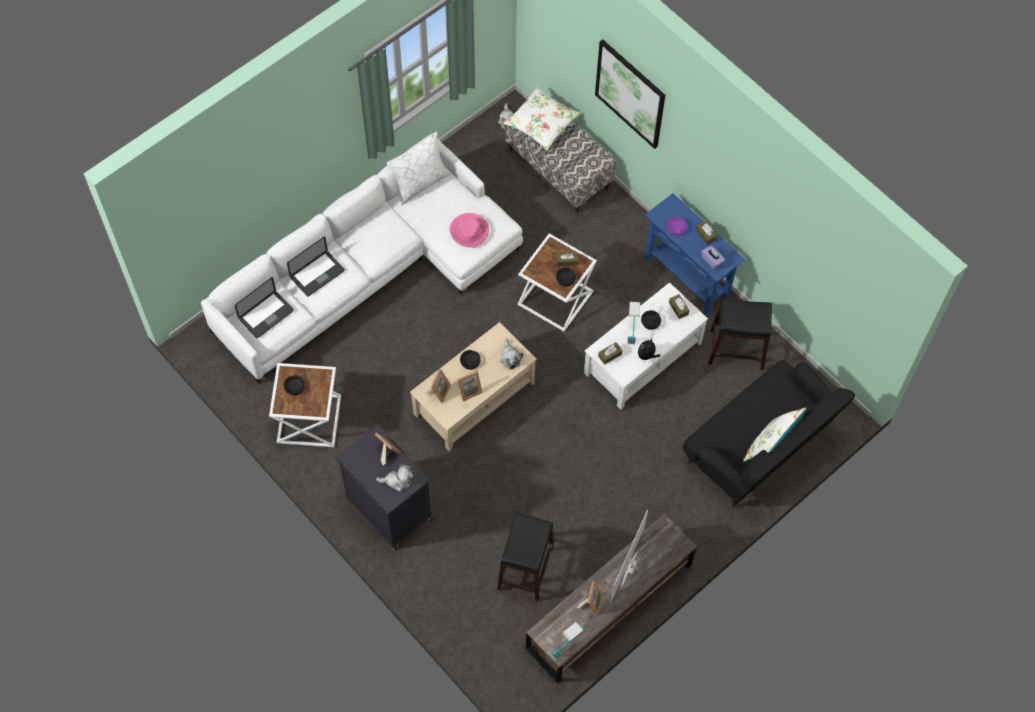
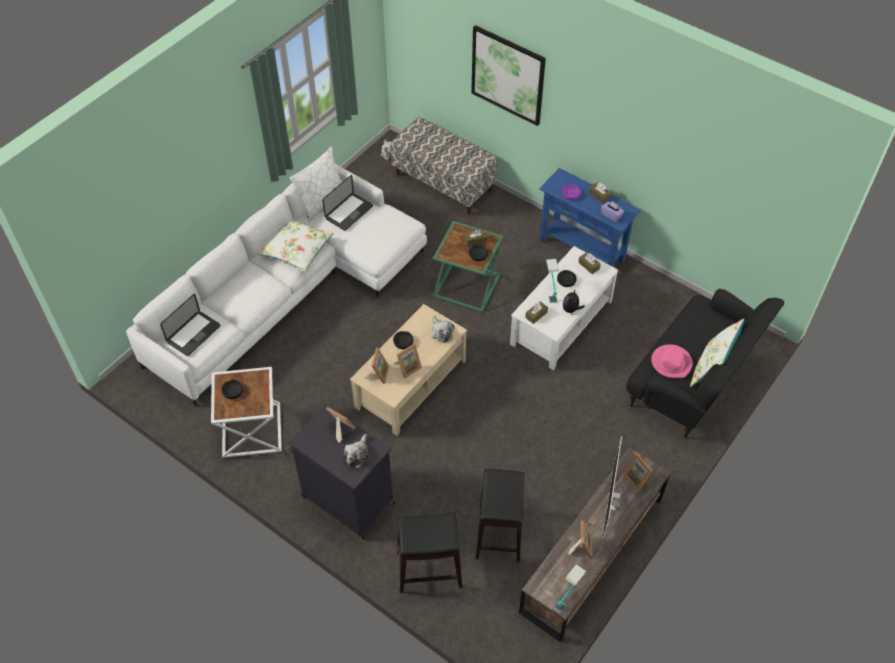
camera: 10 degrees left, 10 degrees down
(317, 274) = (238, 291): laptop -> laptop (349, 212)
(397, 480) = (357, 455): plush toy -> plush toy turned 120 degrees clockwise
(469, 231) = (377, 233): pink hat -> pink hat (671, 363)
(541, 123) = (423, 139): white pillow -> white pillow (297, 249)
(557, 298) = (468, 285): white side table -> green side table
(663, 546) = (637, 478): none -> picture frame
(737, 350) = (645, 302): black stool -> black stool (429, 570)

